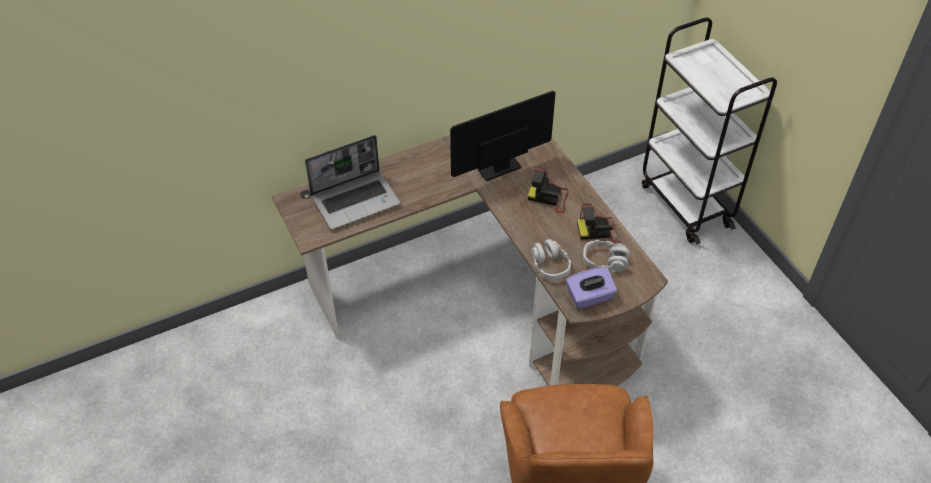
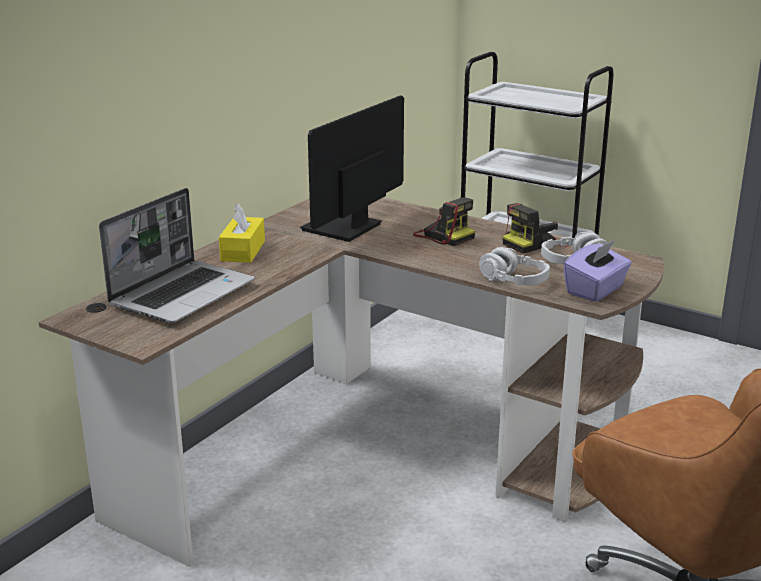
camera: 30 degrees left, 25 degrees down
(417, 166) = (243, 251): none -> yellow tissue box
(549, 197) = (443, 235): camera -> camera turned 120 degrees counterclockwise

